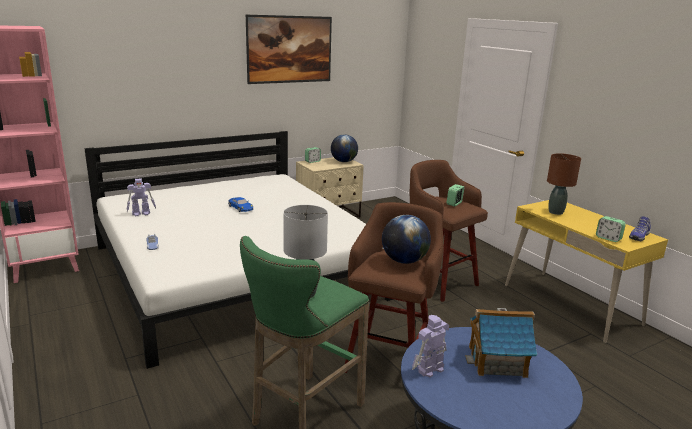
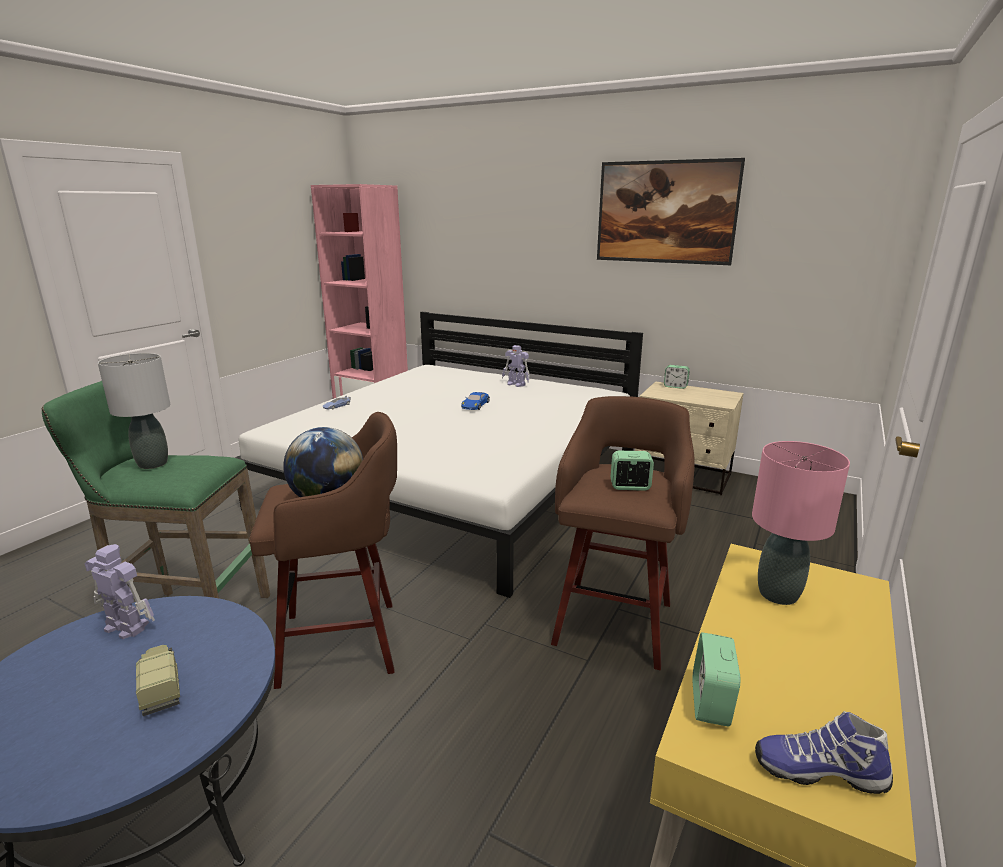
camera: 60 degrees right, 0 degrees up
(141, 213) = (405, 383): toy robot -> toy robot (516, 384)
(343, 161) = (717, 398): globe -> none
(497, 361) = (161, 686): toy house -> toy truck
(555, 212) = (778, 593): brown table lamp -> pink table lamp

